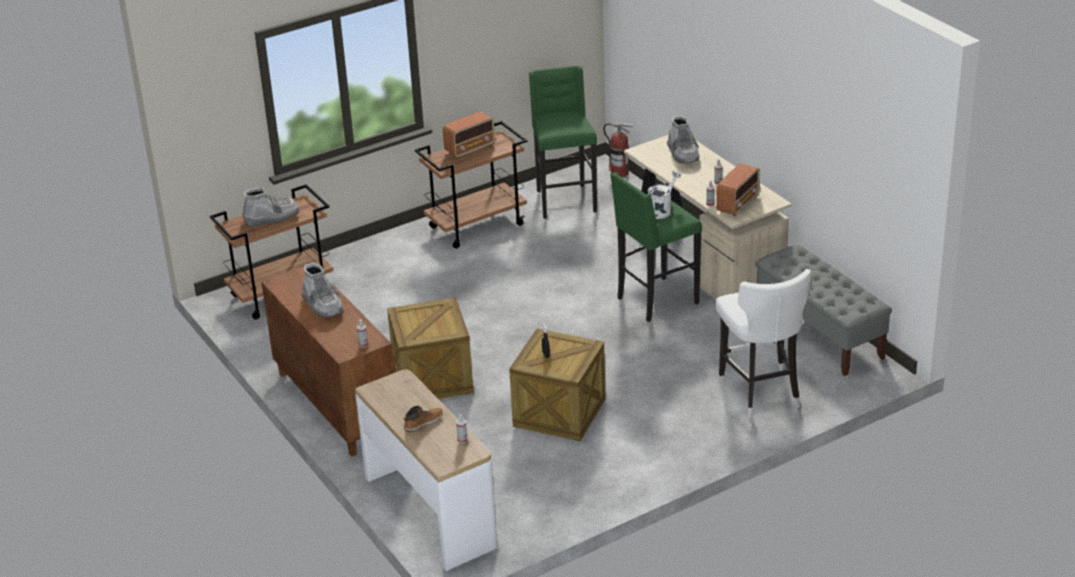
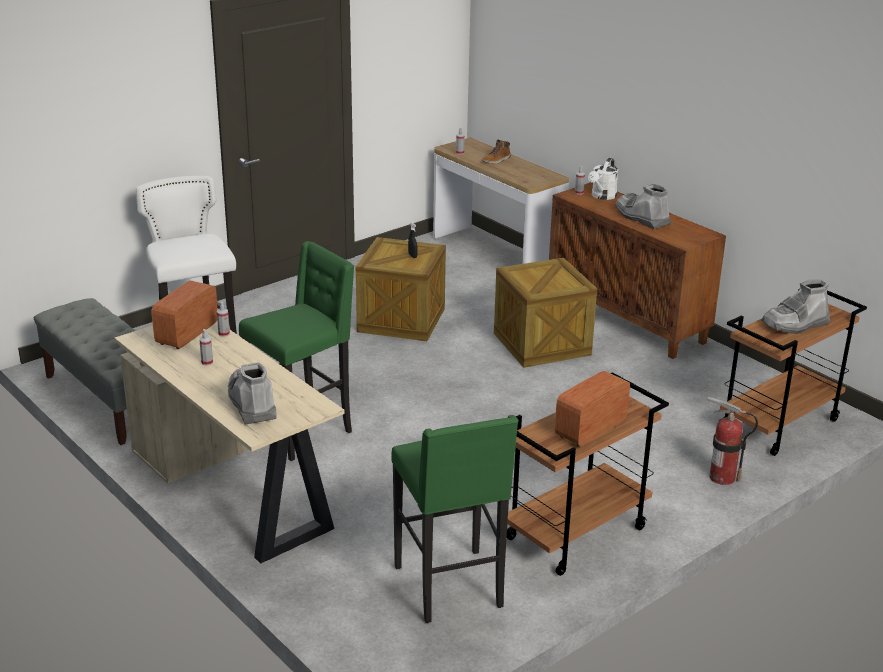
camera: 170 degrees right, 5 degrees down
(619, 173) = (364, 656): fire extinguisher -> fire extinguisher (722, 477)
(661, 210) = (289, 324): white watering can -> white watering can (602, 196)

